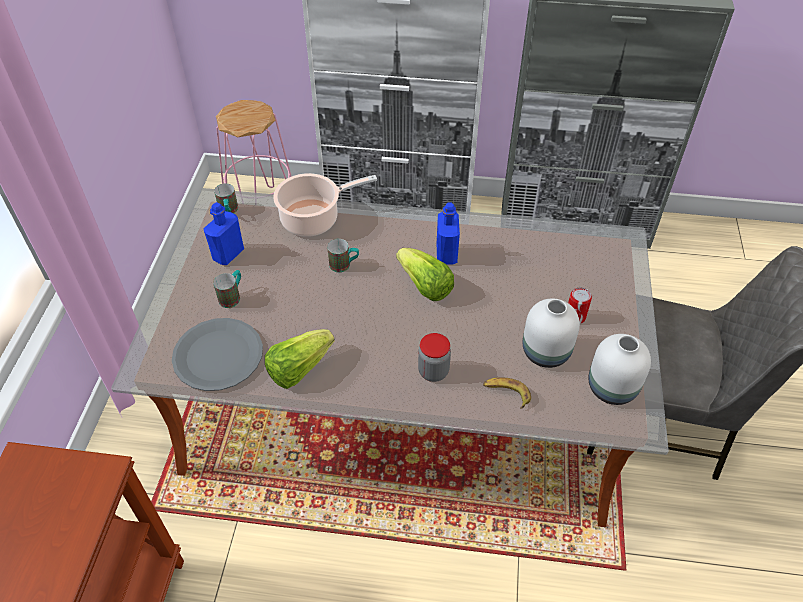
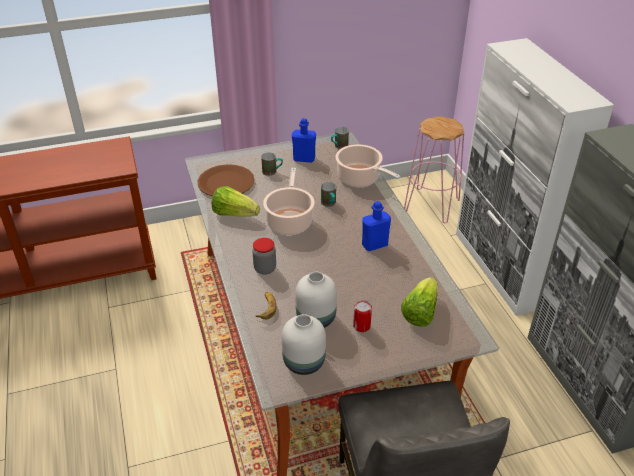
camera: 65 degrees right, 10 degrees down
(218, 355) = (226, 183): grey plate -> brown plate
(353, 315) = (289, 221): none -> cooking pot
(424, 286) = (337, 243): lettuce -> lettuce (420, 312)

